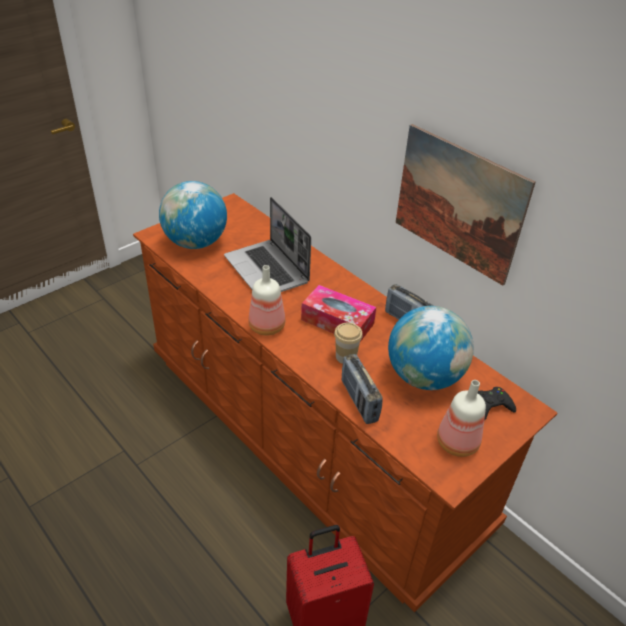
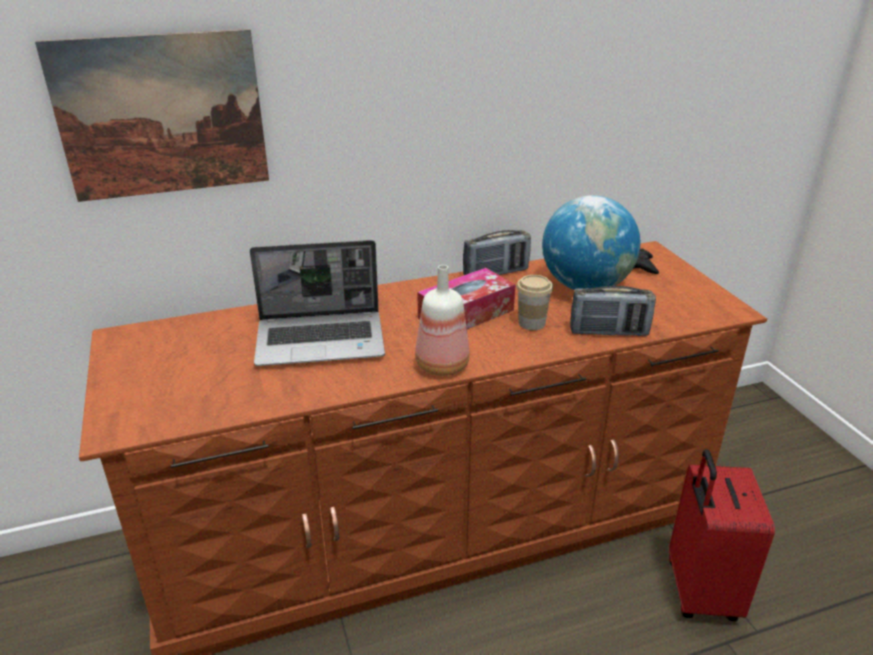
camera: 65 degrees left, 10 degrees down
(195, 243) = (189, 390): globe -> none
(457, 444) = (686, 294): bottle -> none
(458, 203) = (508, 97): picture -> picture (162, 116)

